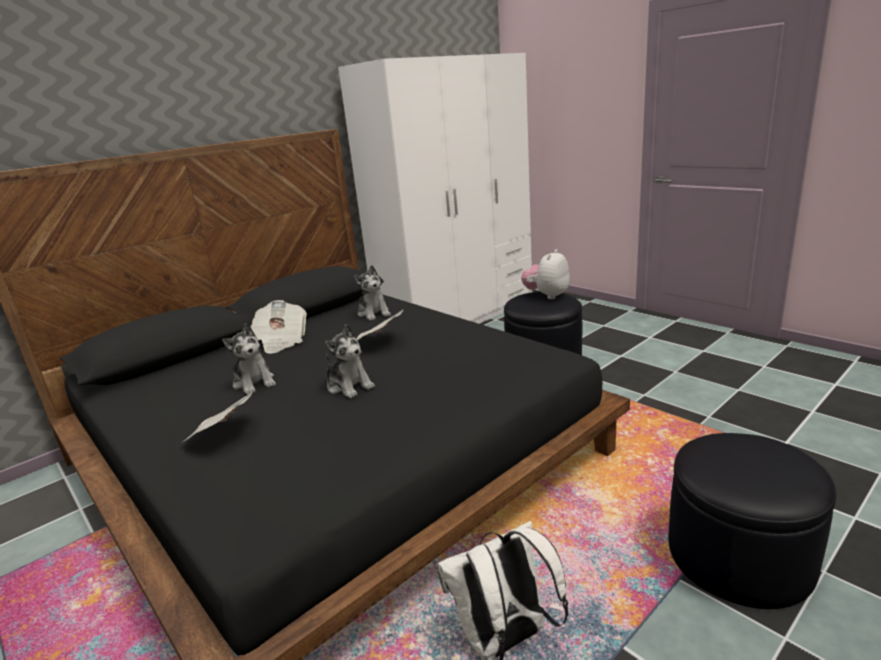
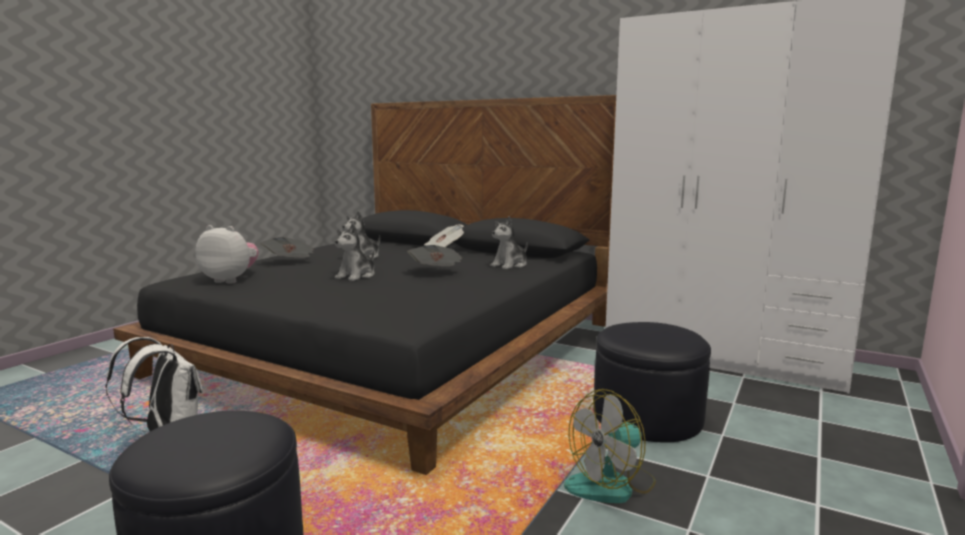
camera: 70 degrees right, 10 degrees down
(547, 295) = (674, 334): plush toy -> plush toy (230, 280)
(629, 384) = (611, 484): none -> fan

